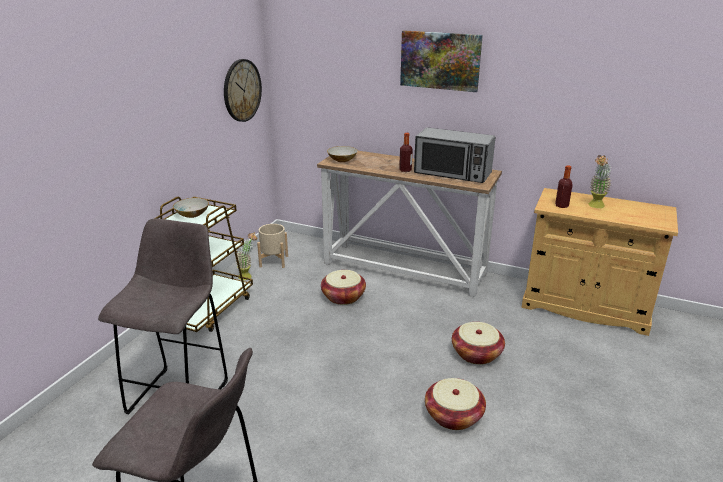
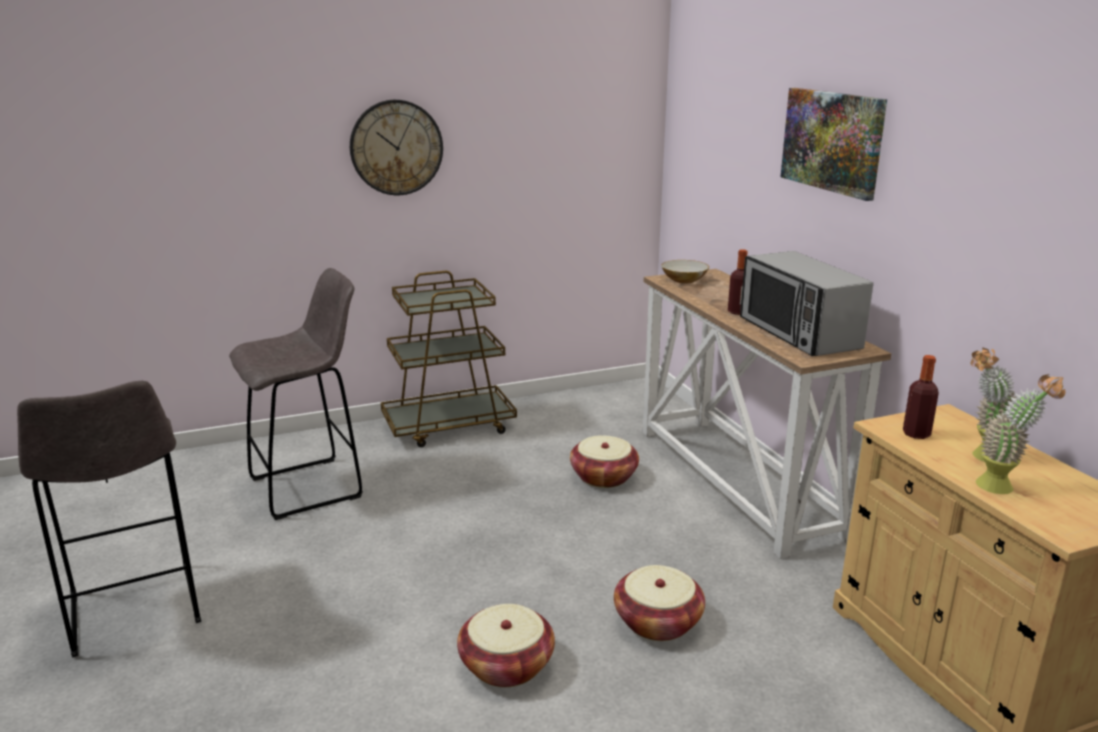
camera: 45 degrees right, 5 degrees down
(192, 214) = (448, 295): bowl -> none
(242, 90) = (603, 160): wall clock -> wall clock (396, 147)
(248, 276) = (539, 411): potted plant -> potted plant (1004, 487)
(273, 261) = (590, 408): beige planter -> none

